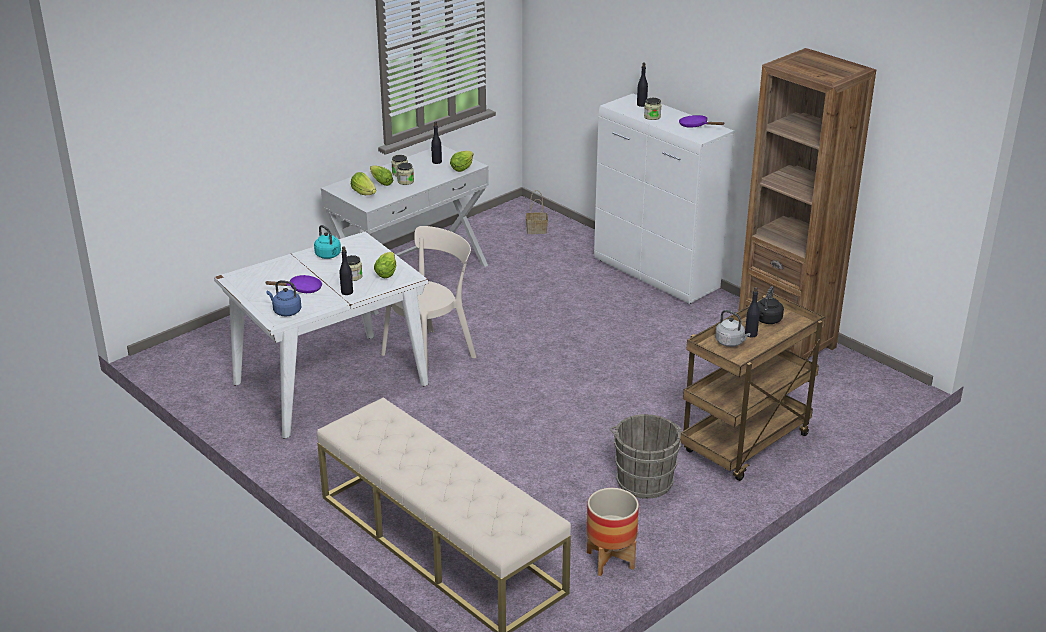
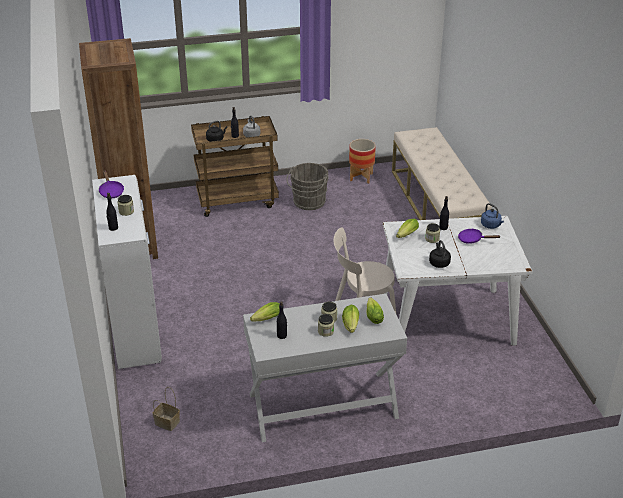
camera: 150 degrees left, 5 degrees up
(329, 255) = (439, 263): turquoise kettle -> black kettle

